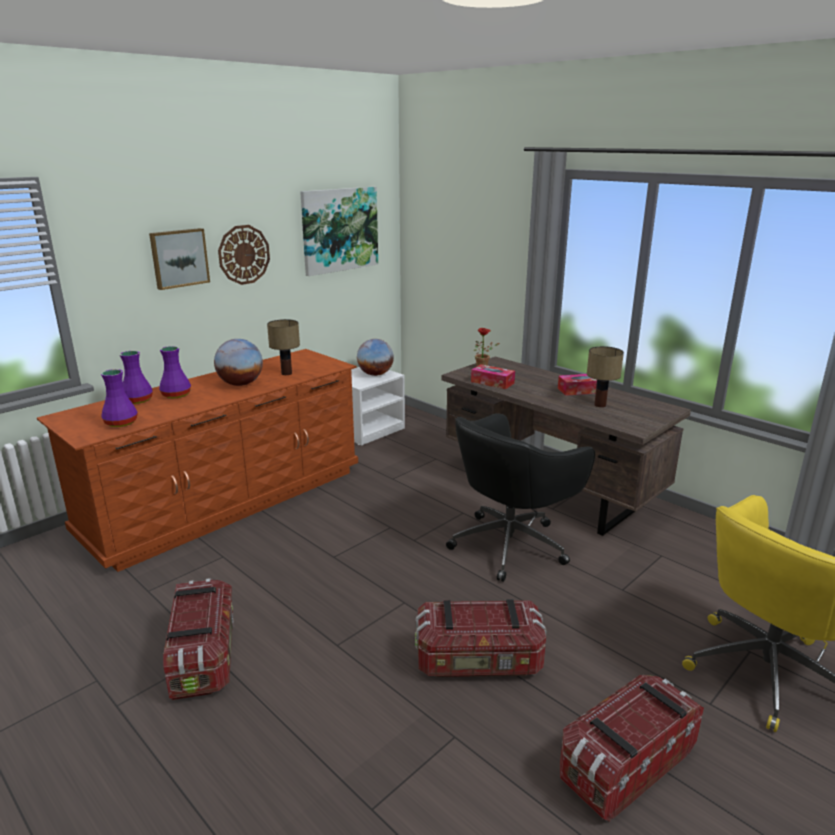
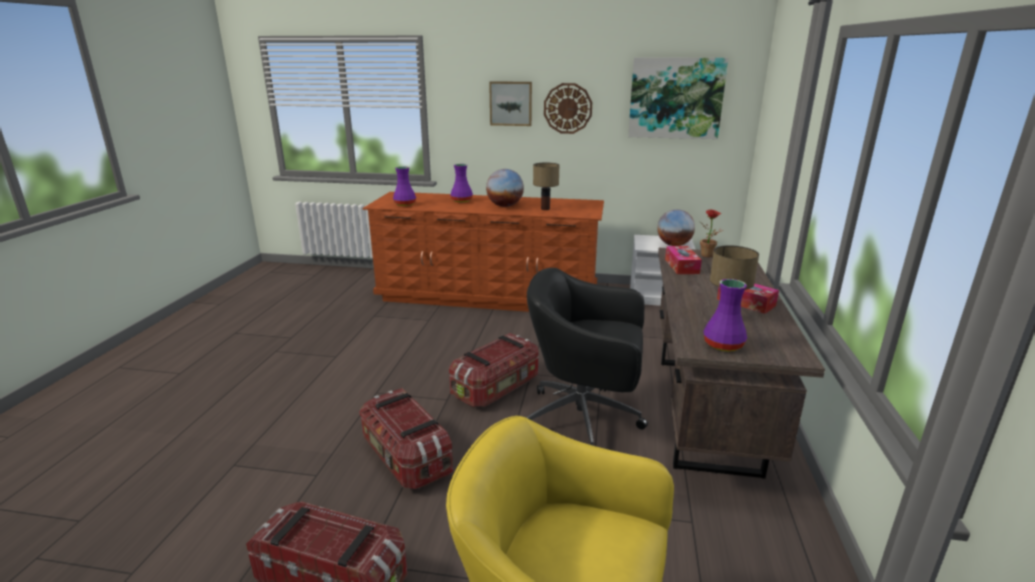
camera: 55 degrees right, 0 degrees up
(138, 400) = (441, 197): purple vase -> purple vase (724, 345)
(204, 656) = (331, 356): storage box -> storage box (497, 388)

